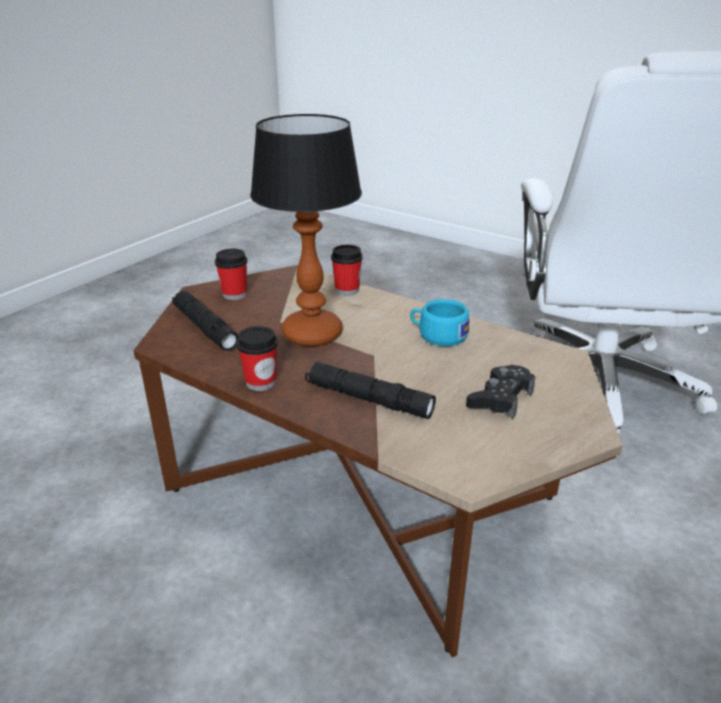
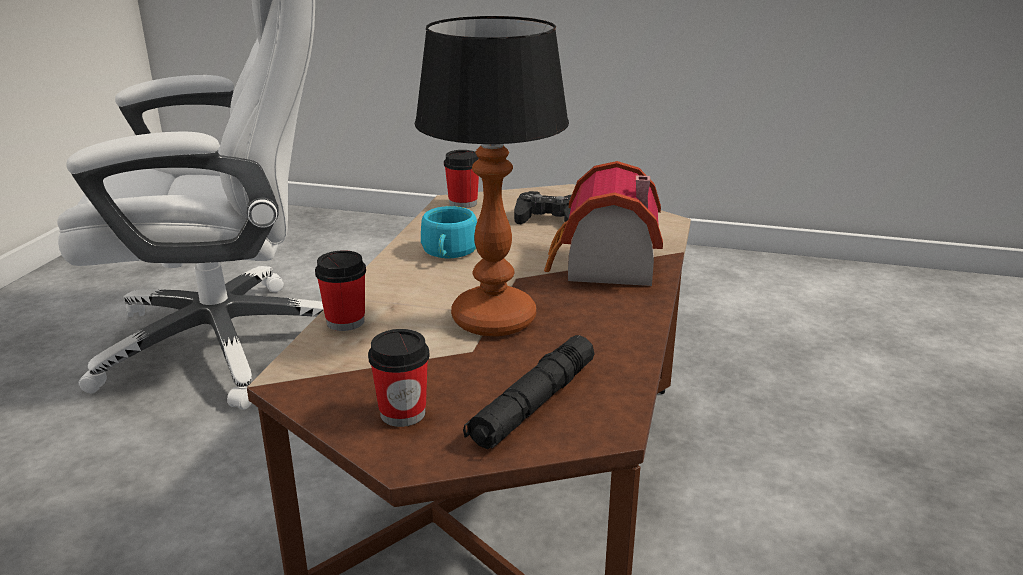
camera: 110 degrees left, 5 degrees down
(260, 382) = (628, 325): cup -> cup (463, 203)
(368, 399) = (603, 266): black flashlight -> toy house

